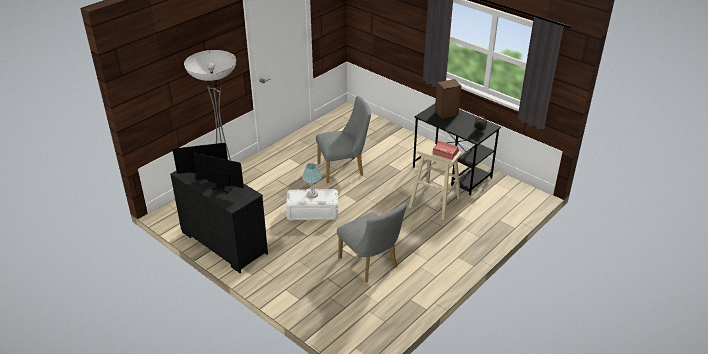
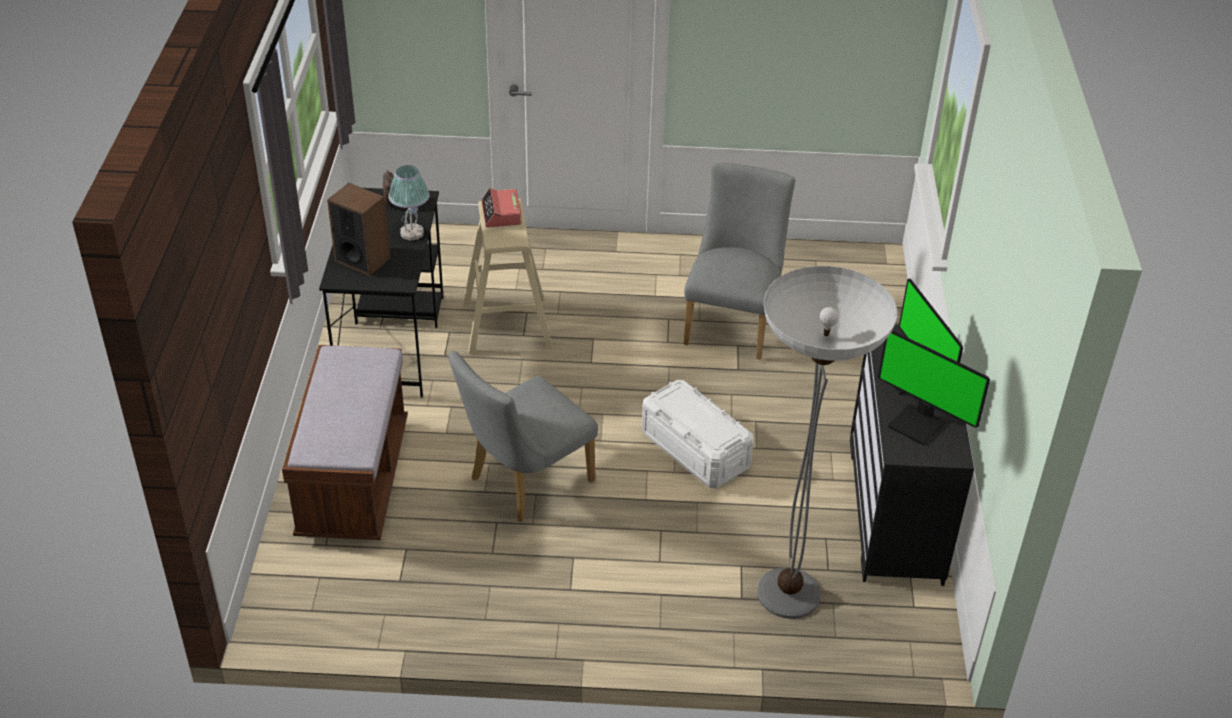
camera: 130 degrees left, 5 degrees up
(312, 194) = (693, 417): table lamp -> table lamp (412, 233)
(344, 169) = (524, 483): grey chair -> grey chair turned 75 degrees counterclockwise
(386, 139) = (353, 481): none -> brown bench

